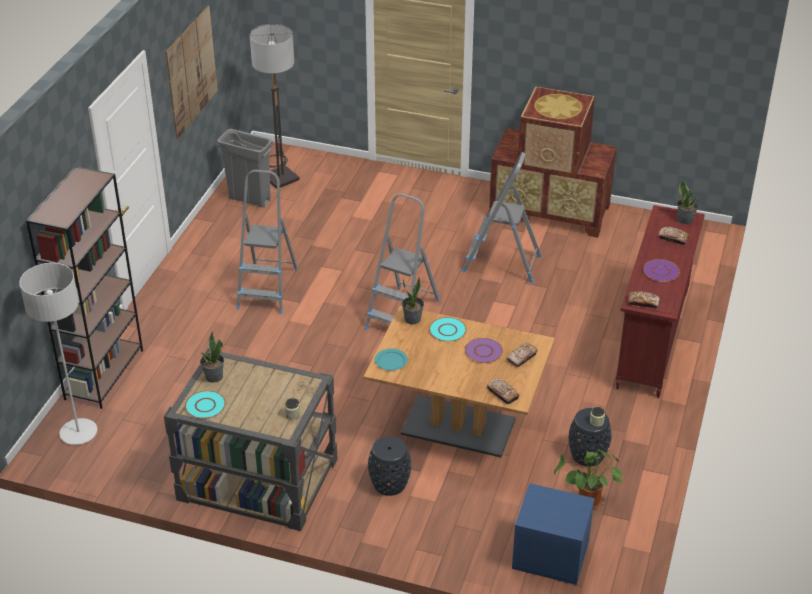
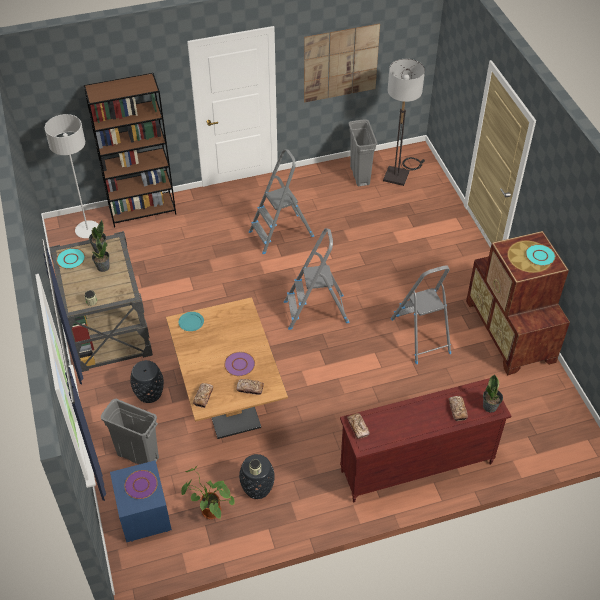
camera: 55 degrees right, 10 degrees up
(412, 319) = (242, 311): potted plant -> potted plant (103, 267)
(447, 330) = (246, 334): turquoise plate -> turquoise plate (540, 256)
(469, 529) = (137, 456): none -> grey trash can
(661, 271) = (407, 421): purple plate -> purple plate (141, 485)

